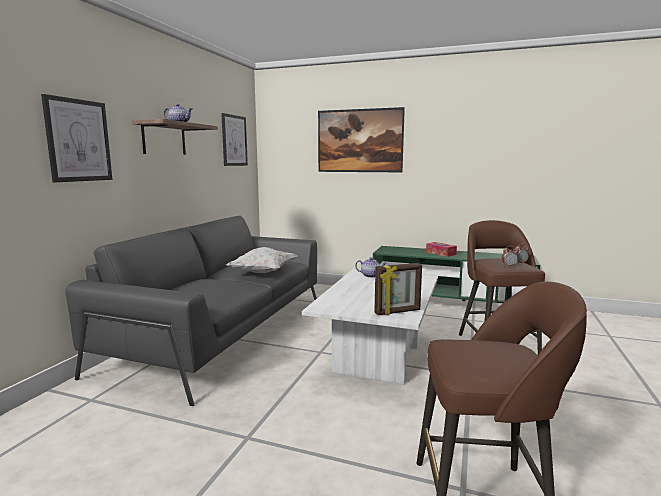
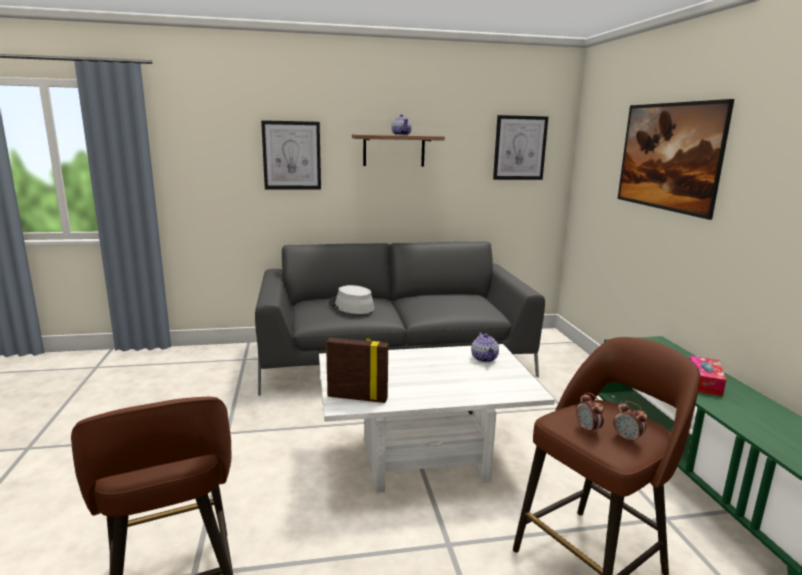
camera: 60 degrees right, 5 degrees up
(215, 285) = (351, 306): none -> grey hat
(263, 273) = (426, 312): white pillow -> none
(397, 312) = (357, 397): picture frame -> picture frame turned 150 degrees clockwise

